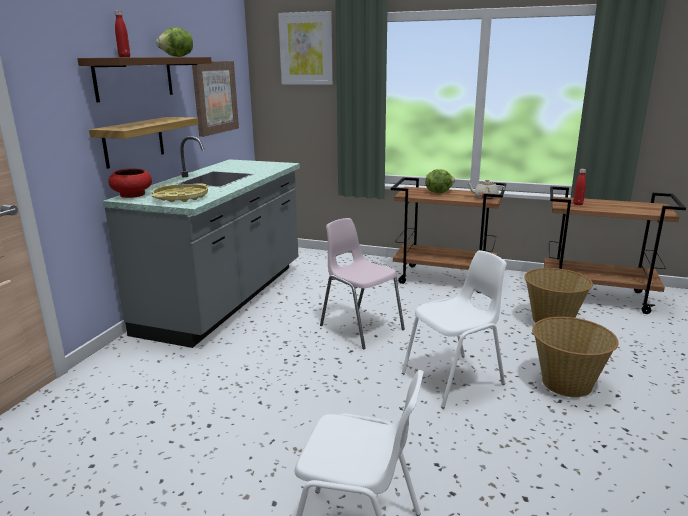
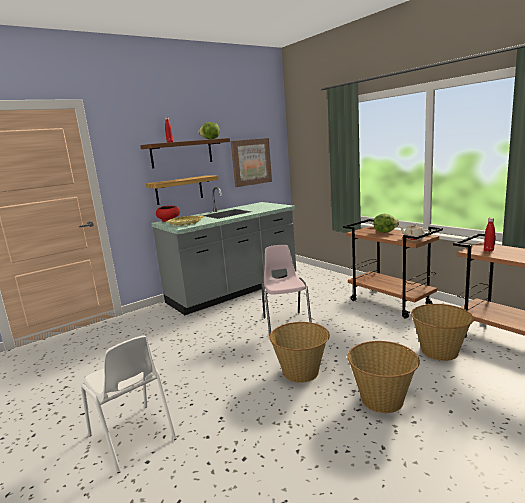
camera: 35 degrees right, 5 degrees down
(306, 49) = (316, 126): picture -> none
(454, 379) = (301, 372): white chair -> basket

